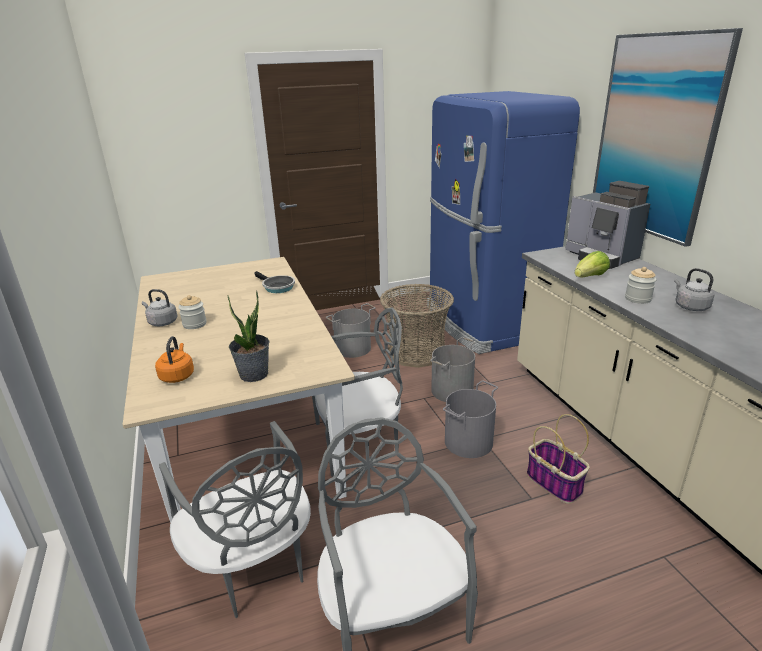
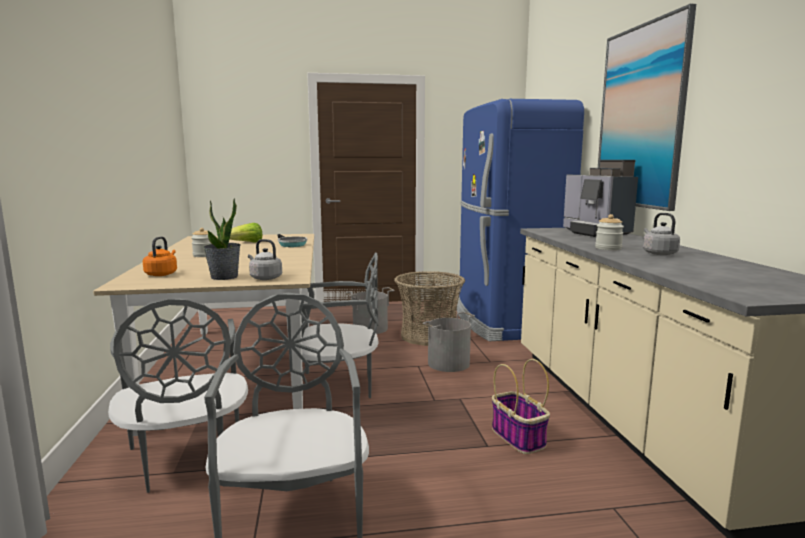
camera: 10 degrees right, 15 degrees down
(161, 322) = (178, 253): grey kettle -> grey kettle (264, 278)
(469, 442) = (445, 399): grey bucket -> none
(590, 277) = (572, 239): lettuce -> lettuce (247, 243)

